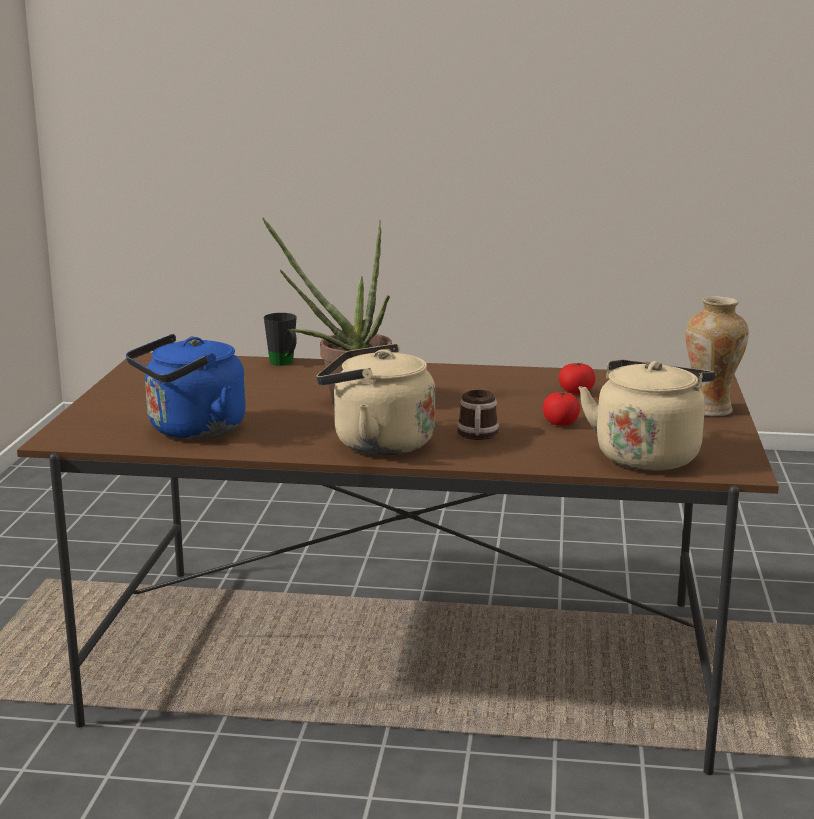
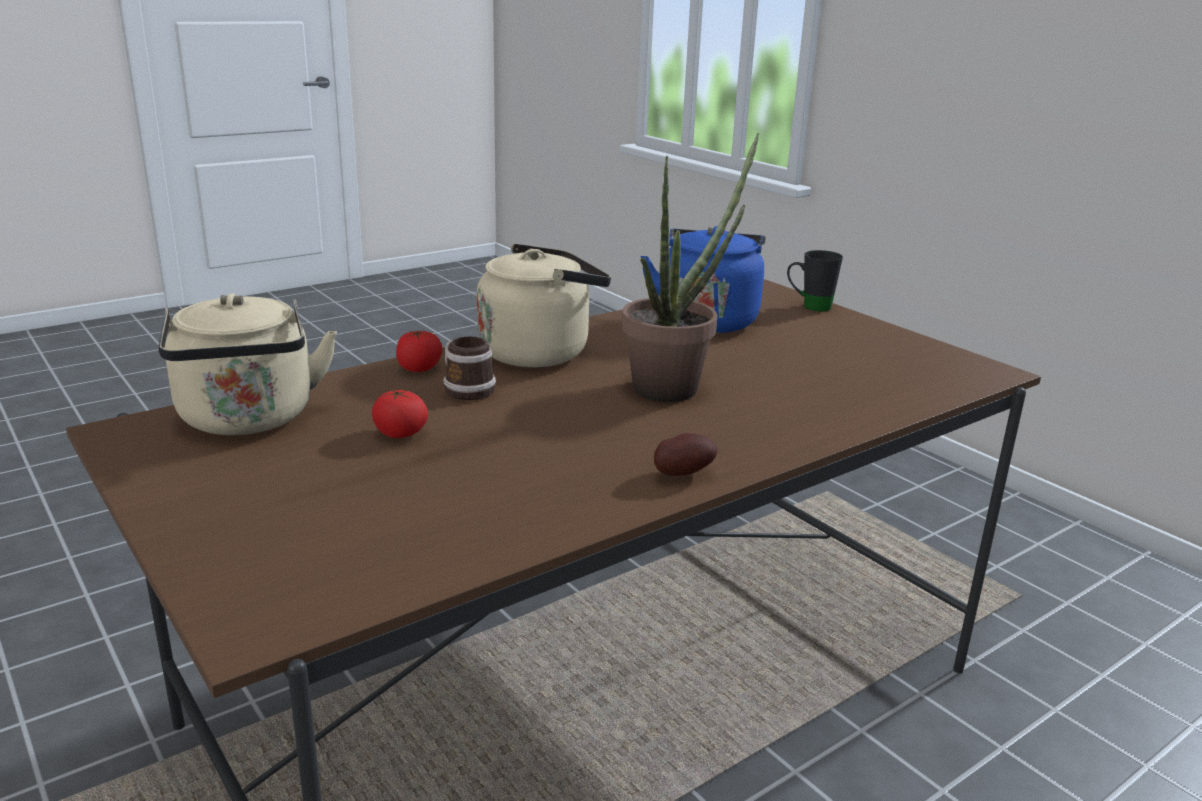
camera: 135 degrees right, 5 degrees up
(284, 363) = (873, 414): black mug -> black mug (809, 306)
(447, 372) = (681, 473): none -> potato
(576, 392) = (451, 499): tomato -> tomato (419, 368)
(711, 410) = (209, 534): vase -> none

